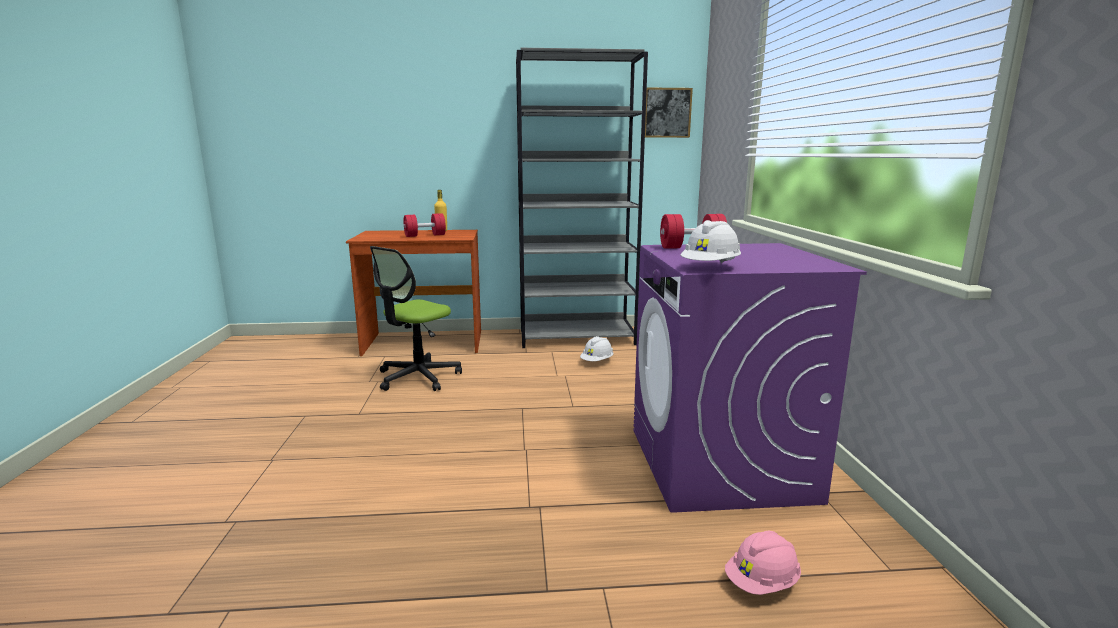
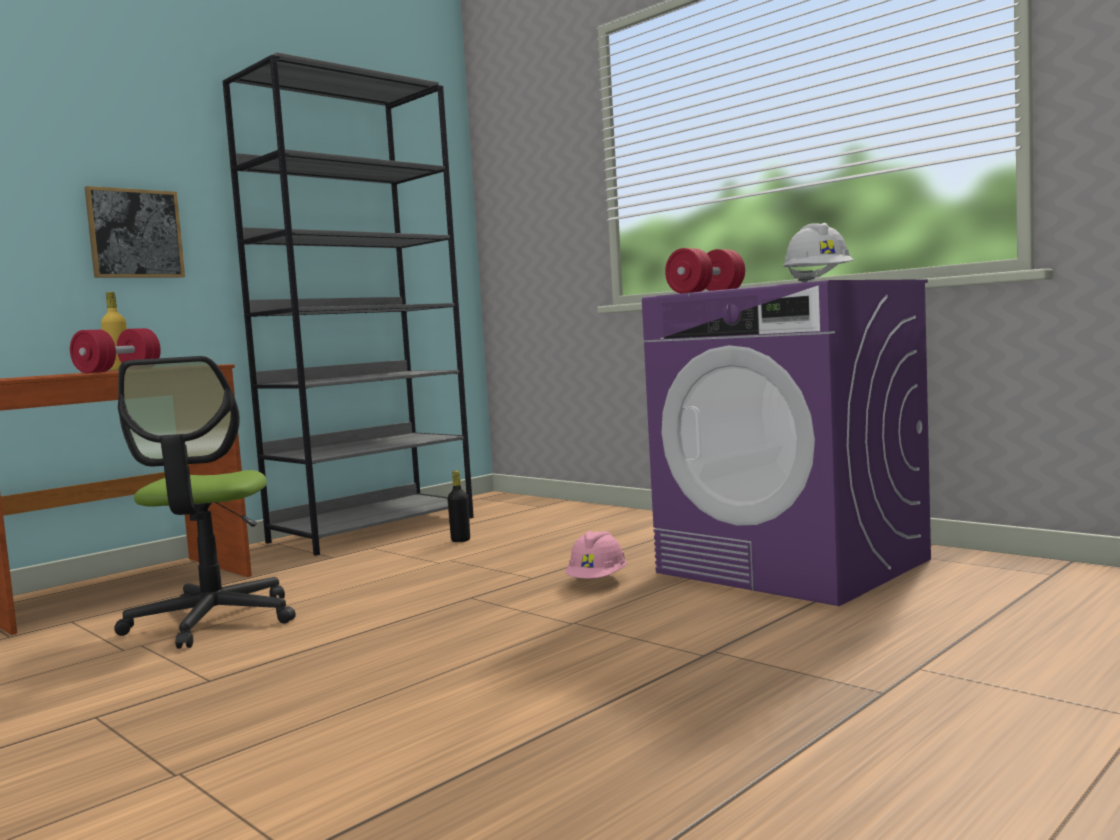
camera: 40 degrees left, 10 degrees down
(597, 362) = (460, 540): white hard hat -> black bottle
(667, 113) = (432, 183): picture -> picture (135, 234)
(762, 583) = (1008, 613): pink hard hat -> pink hard hat (597, 581)

